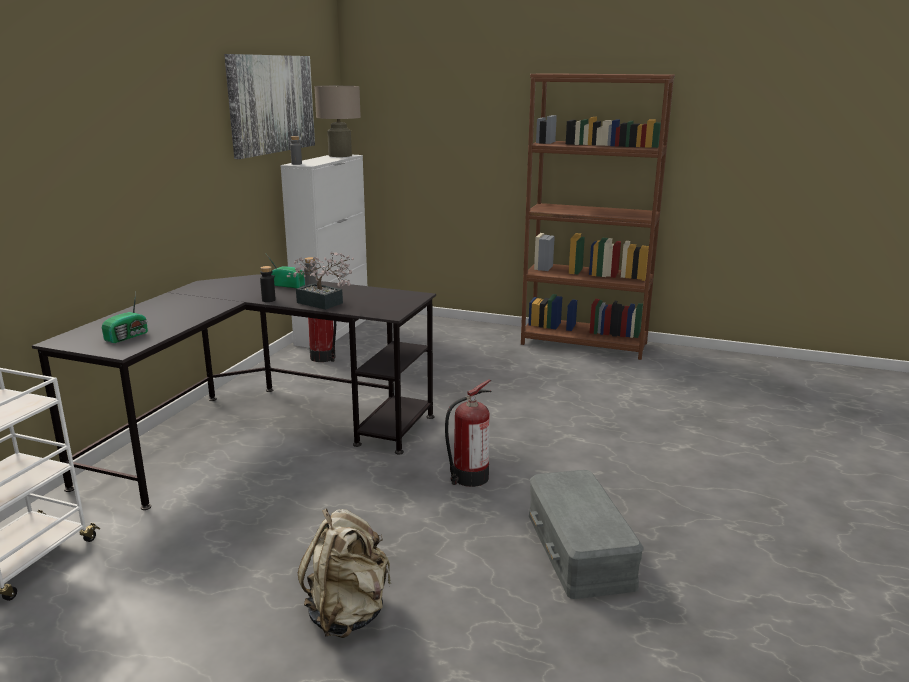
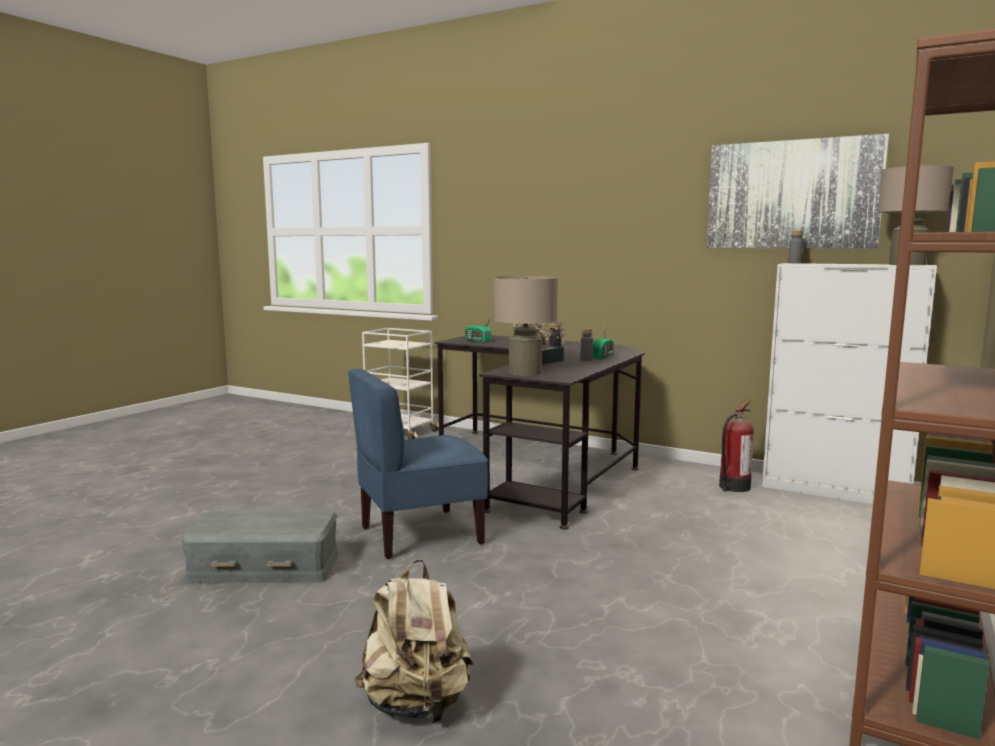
camera: 100 degrees right, 10 degrees down
(348, 613) = (278, 491): beige backpack -> beige backpack (417, 705)
(391, 306) = (525, 373): none -> beige table lamp
(469, 478) = (420, 535): fire extinguisher -> blue chair

